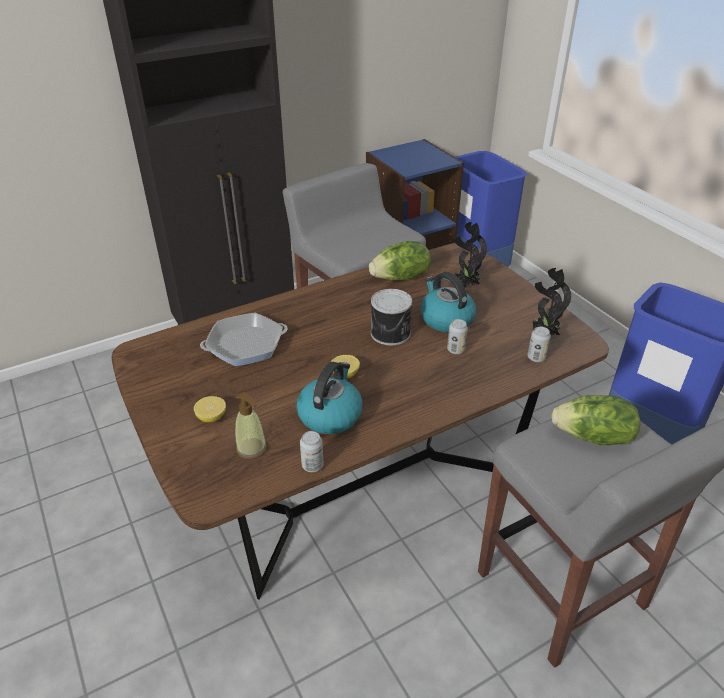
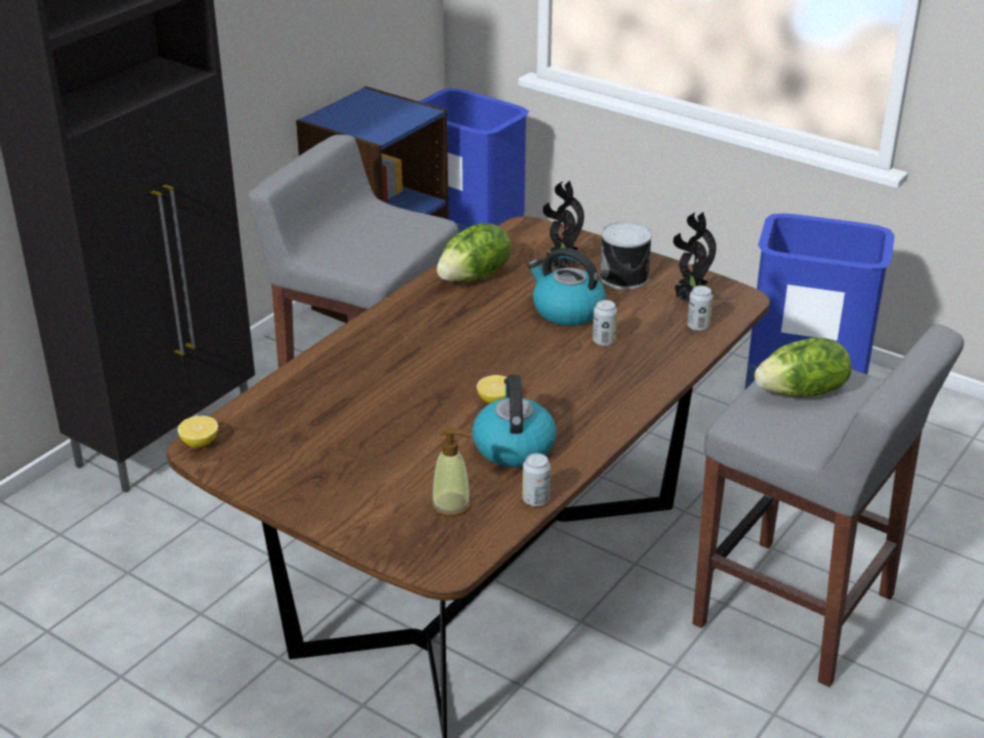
camera: 25 degrees left, 5 degrees down
(211, 417) = (373, 488): lemon -> lemon (200, 442)
(245, 345) = (342, 402): frying pan -> none
(391, 333) = (514, 342): can -> can (625, 277)

